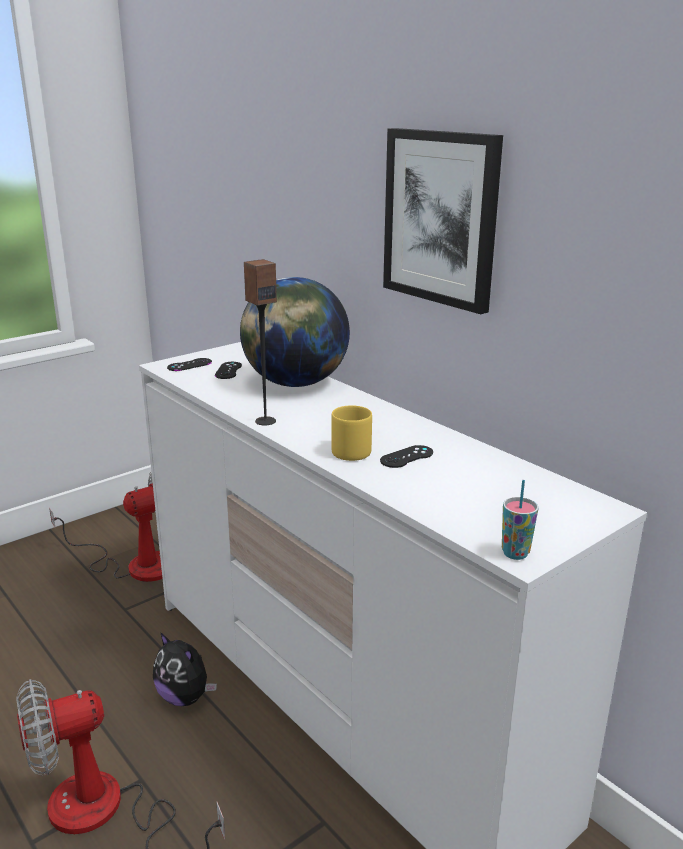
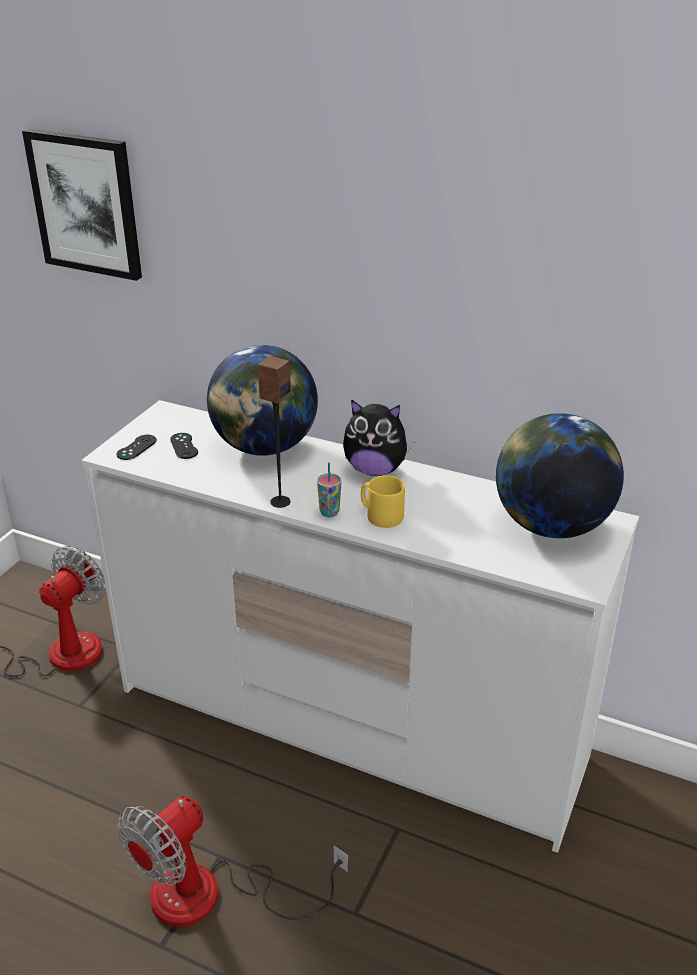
camera: 25 degrees left, 10 degrees up
(185, 697) = (207, 770): plush toy -> plush toy (375, 470)
(407, 457) = (433, 510): black game controller -> none
(441, 218) = (419, 287): picture -> picture (86, 204)
(515, 553) = (580, 582): cup -> cup (329, 512)
(526, 496) = (550, 525): none -> globe

